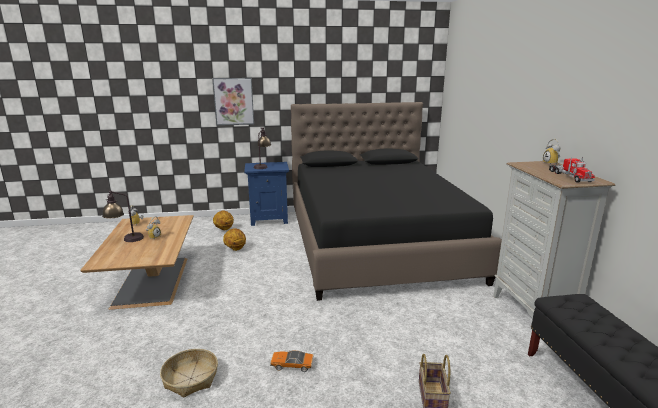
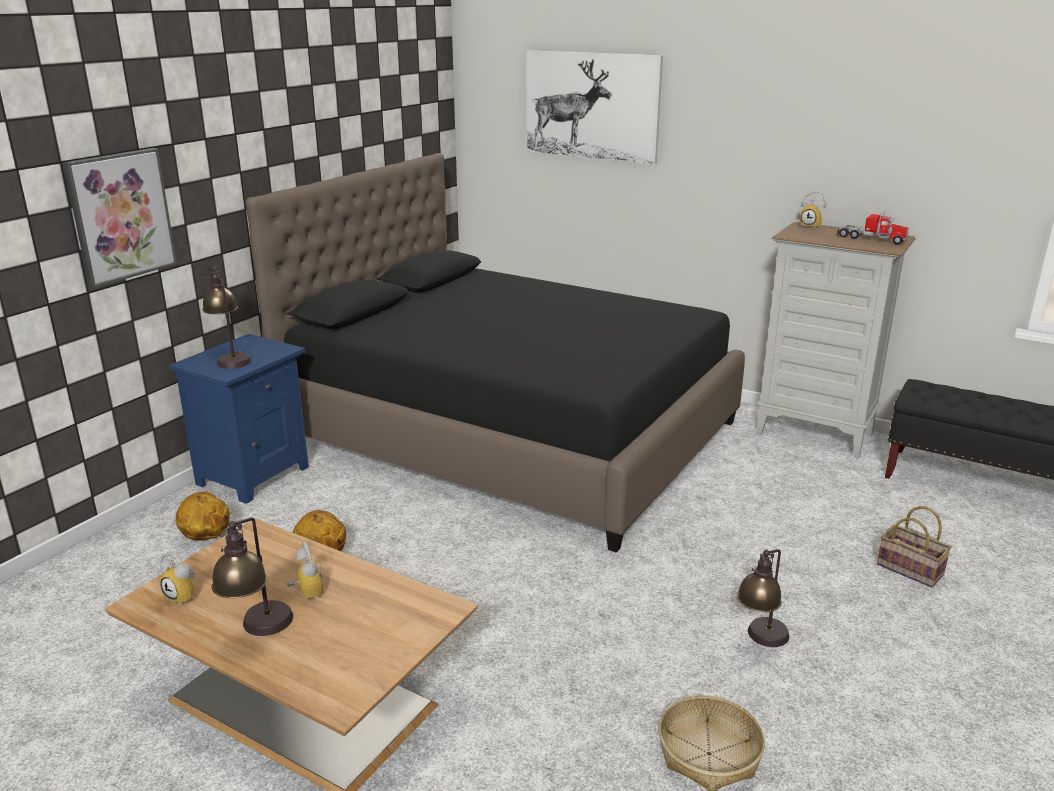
camera: 50 degrees left, 5 degrees up
(292, 364) = (760, 641): toy car -> table lamp
(483, 79) = (592, 106): none -> picture

